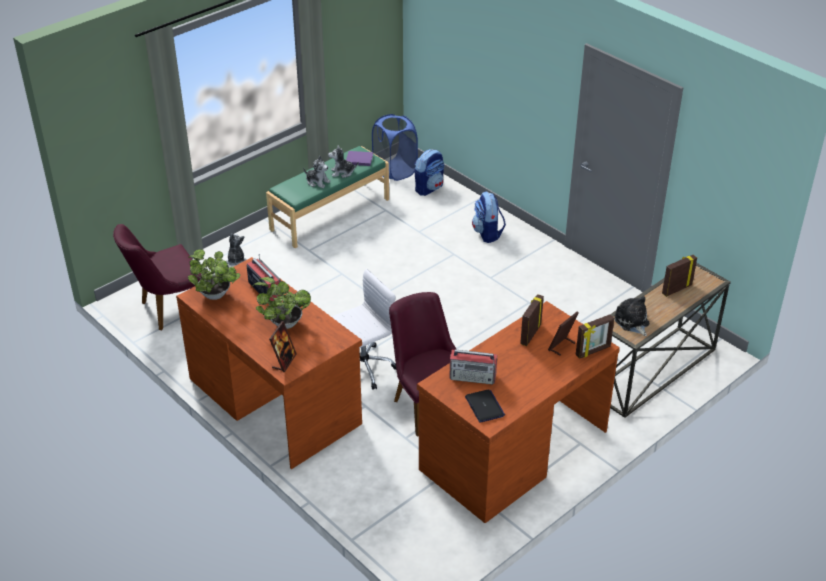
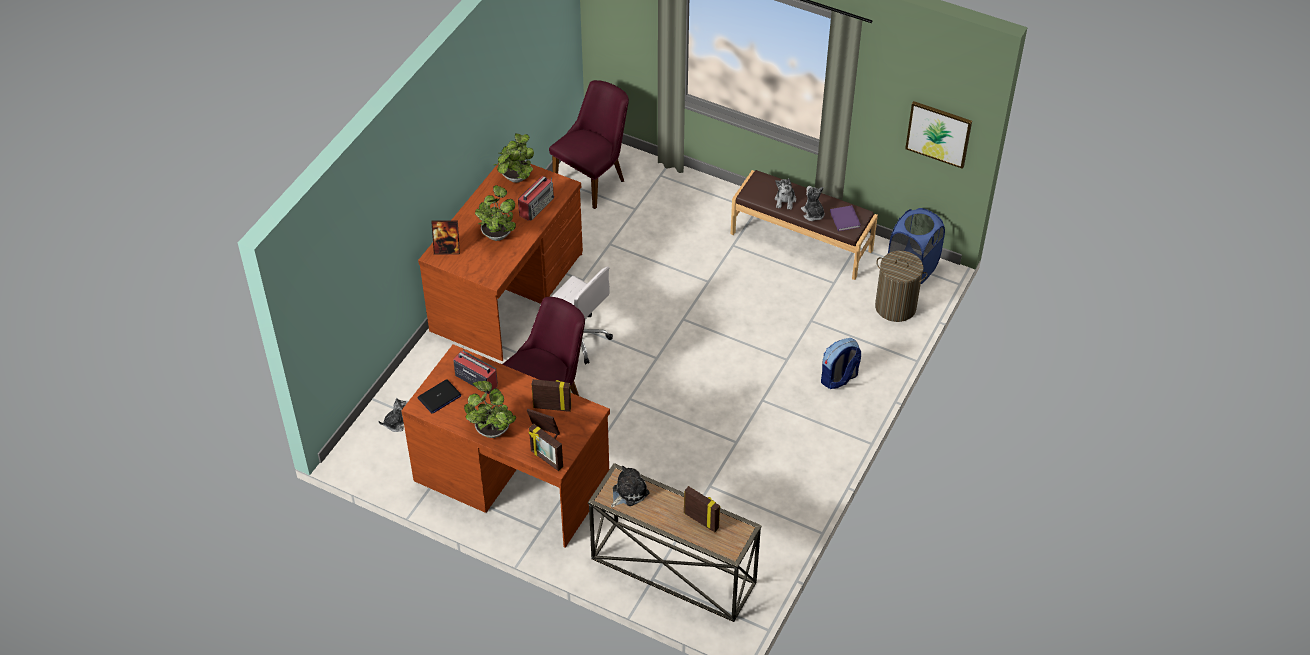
camera: 70 degrees right, 10 degrees up
(168, 310) = (594, 179): purple chair -> purple chair turned 90 degrees clockwise
(236, 260) = (688, 198): plush toy -> plush toy (397, 423)
(329, 214) = (801, 241): green bench -> brown bench
(375, 41) = (938, 133): none -> picture
(429, 188) = (895, 307): backpack -> laundry basket
(473, 377) = (476, 380): radio -> radio turned 135 degrees clockwise
(541, 379) = (491, 429): none -> potted plant

